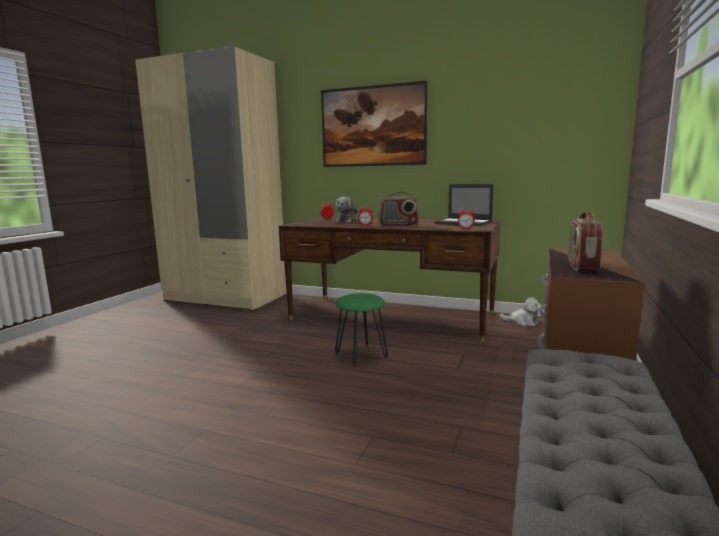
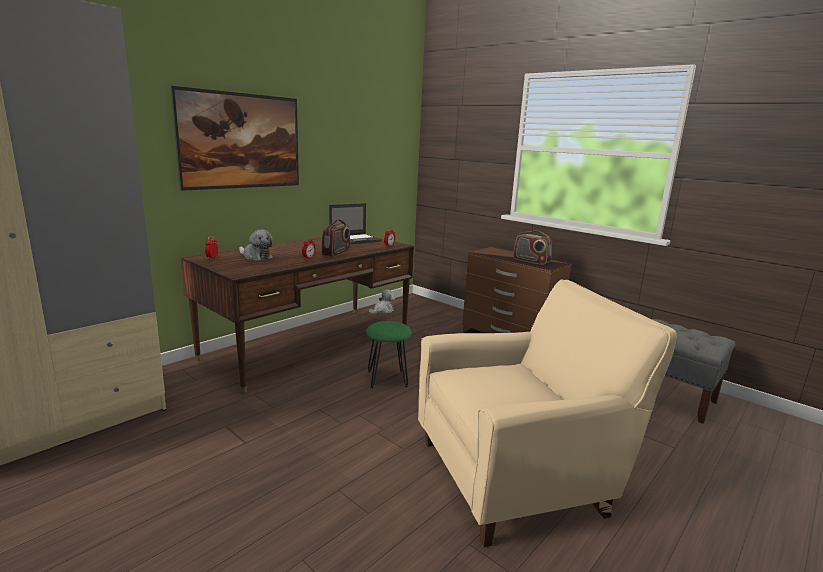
camera: 70 degrees left, 5 degrees up
(212, 451) = (518, 474): none -> beige armchair

